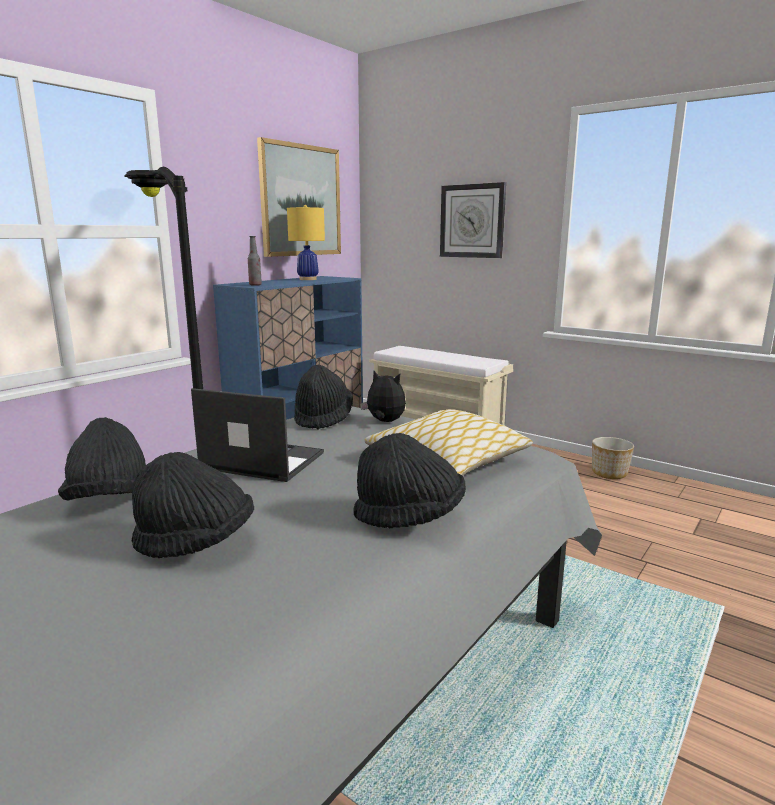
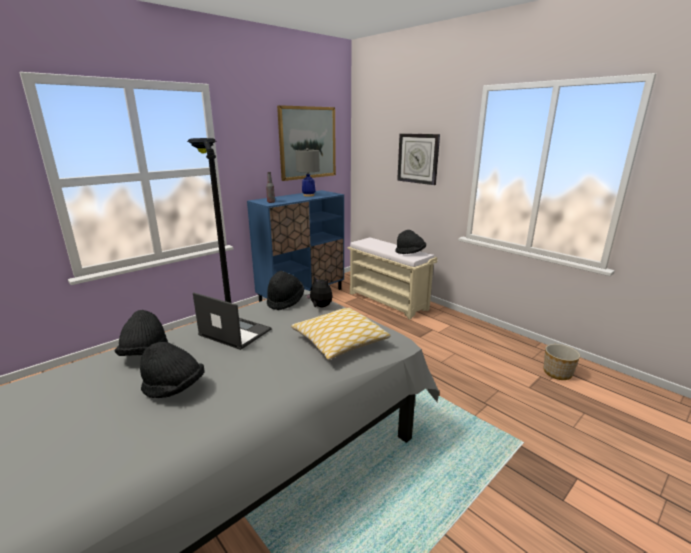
camera: 10 degrees right, 5 degrees up
(307, 279) = (308, 195): yellow table lamp -> grey table lamp
(409, 517) = (294, 382): black hat -> black hat (410, 253)
(609, 473) = (492, 336): planter -> planter (557, 373)

